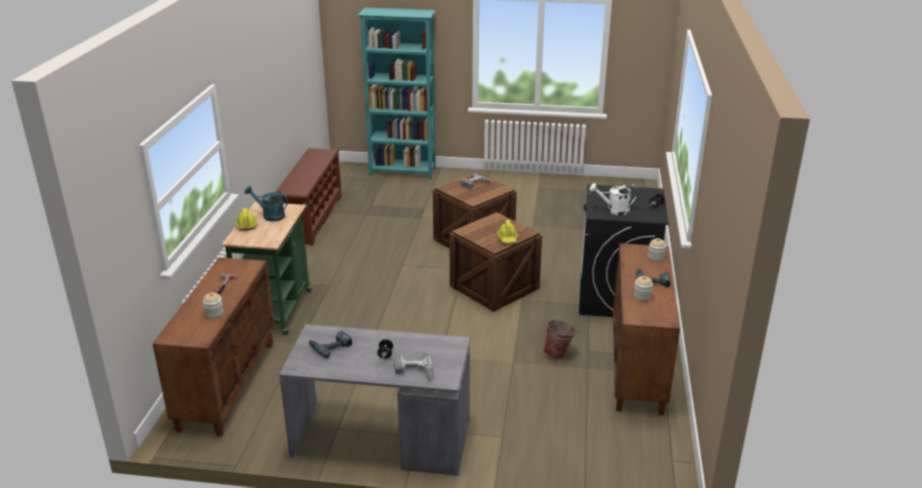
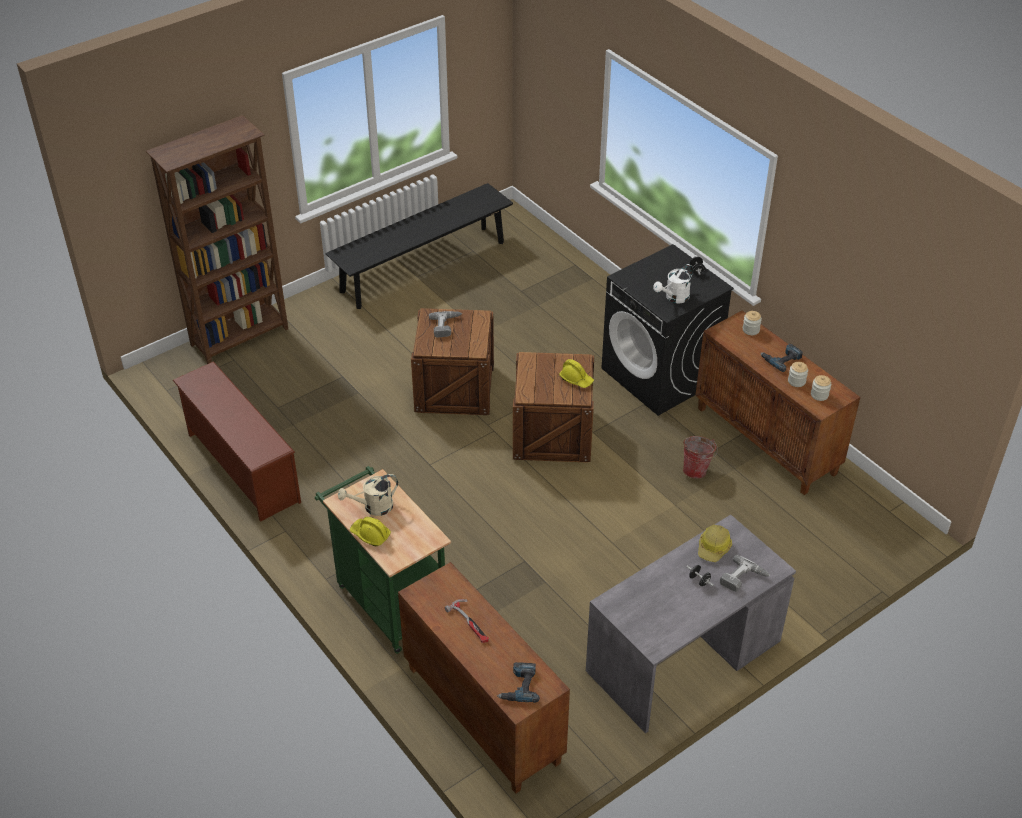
camera: 45 degrees left, 15 degrees up
(214, 313) = (511, 653): jar -> jar (819, 395)
(270, 216) = (373, 507): turquoise watering can -> beige watering can
(330, 346) = (647, 606): power drill -> power drill (519, 686)
(403, 172) = (241, 337): turquoise bookcase -> brown bookcase
(426, 346) = (714, 548): none -> hard hat
(549, 185) = (423, 266): none -> black bench

